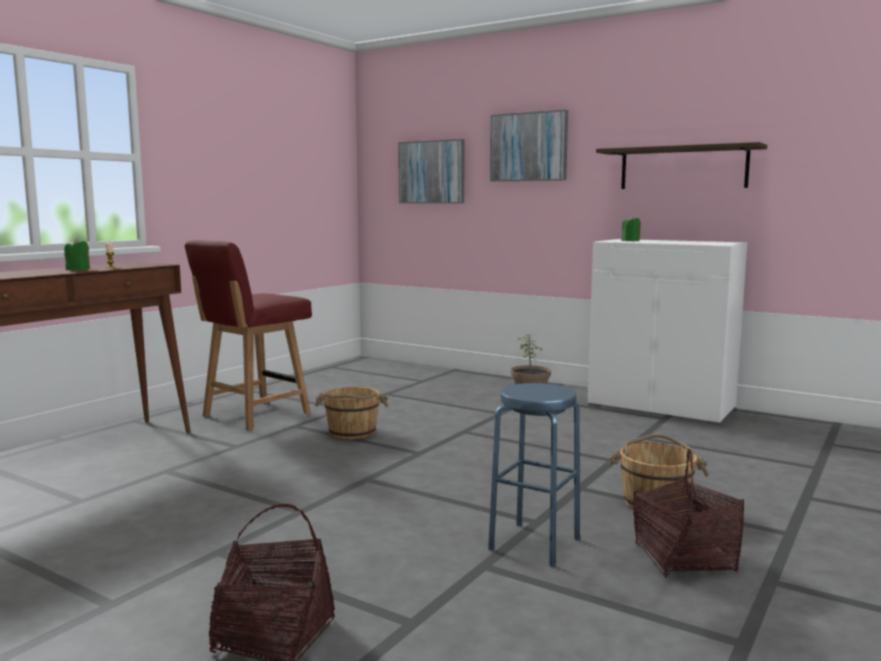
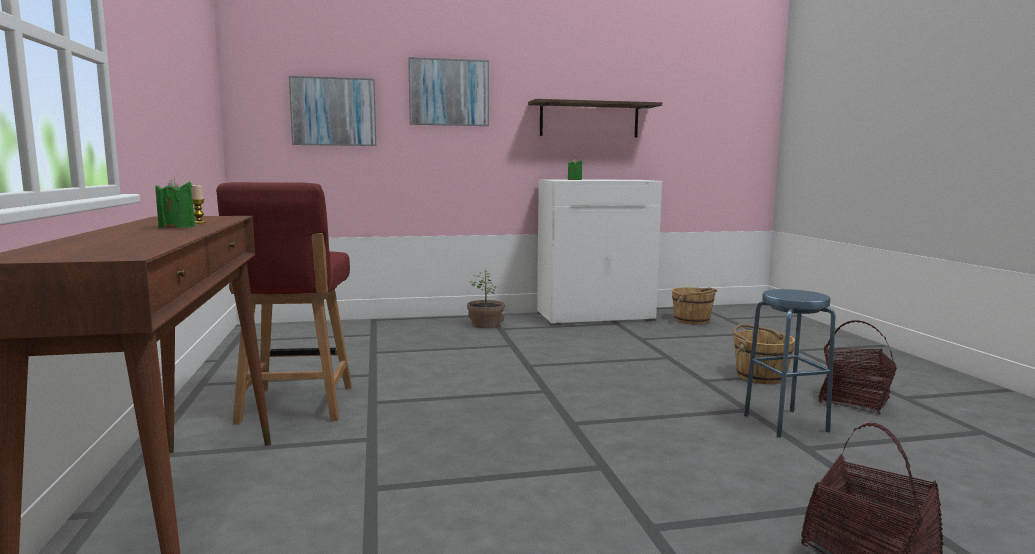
camera: 45 degrees left, 0 degrees up
(352, 433) = (446, 392): brown bucket -> brown bucket (692, 320)

